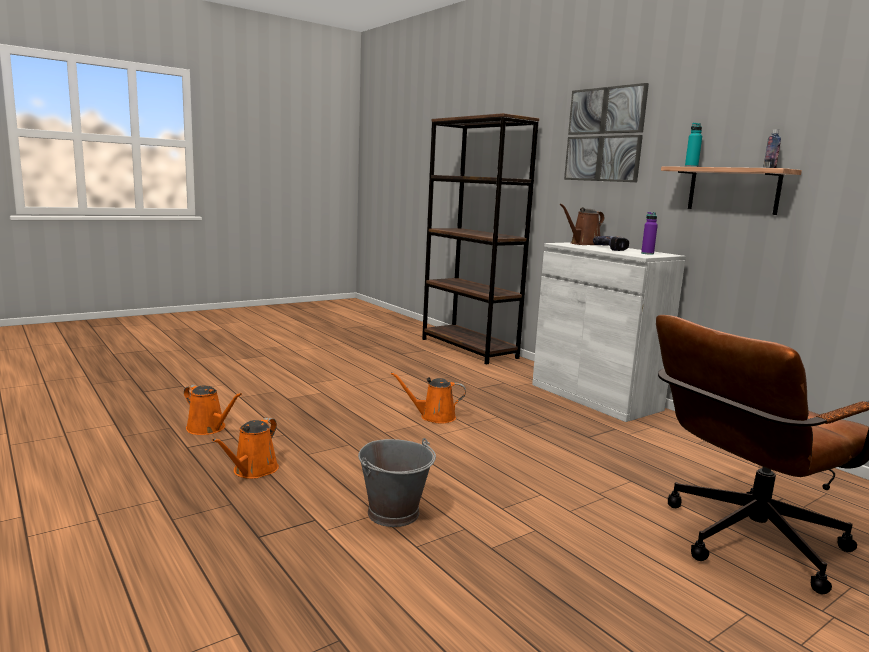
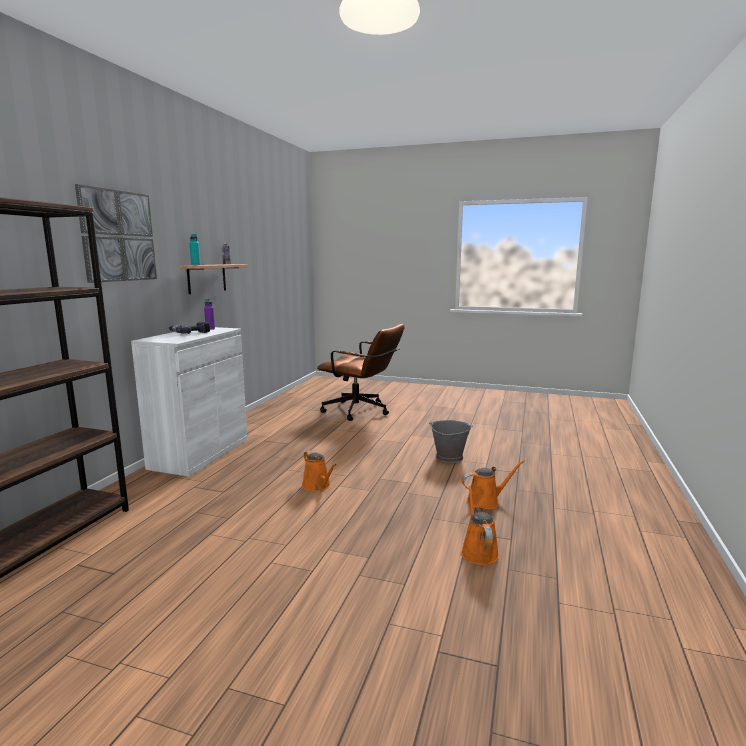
camera: 125 degrees left, 0 degrees up
(583, 244) = (163, 338): brown watering can -> none

